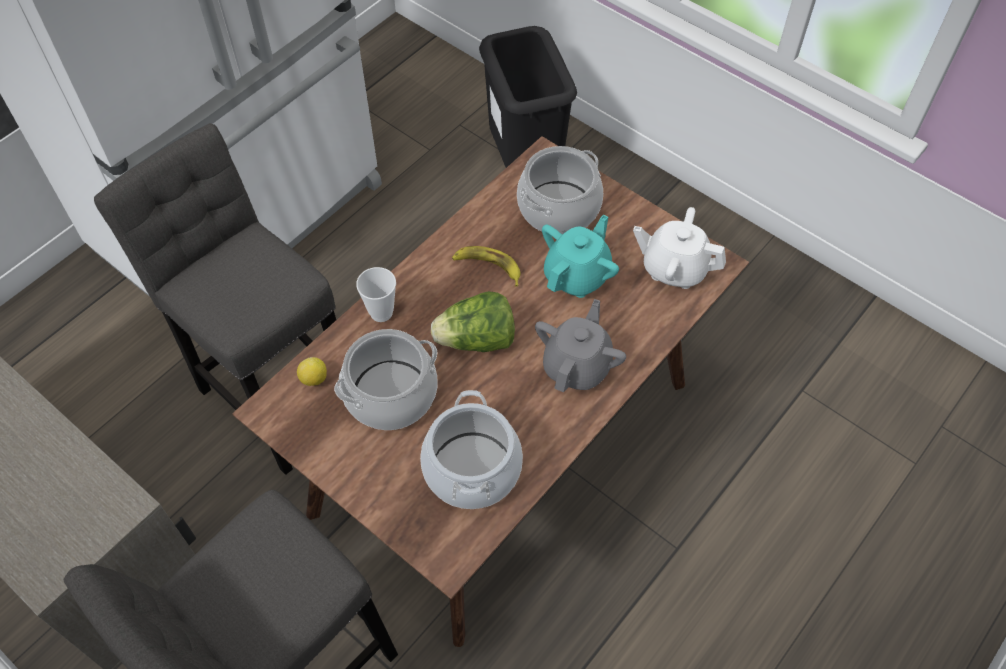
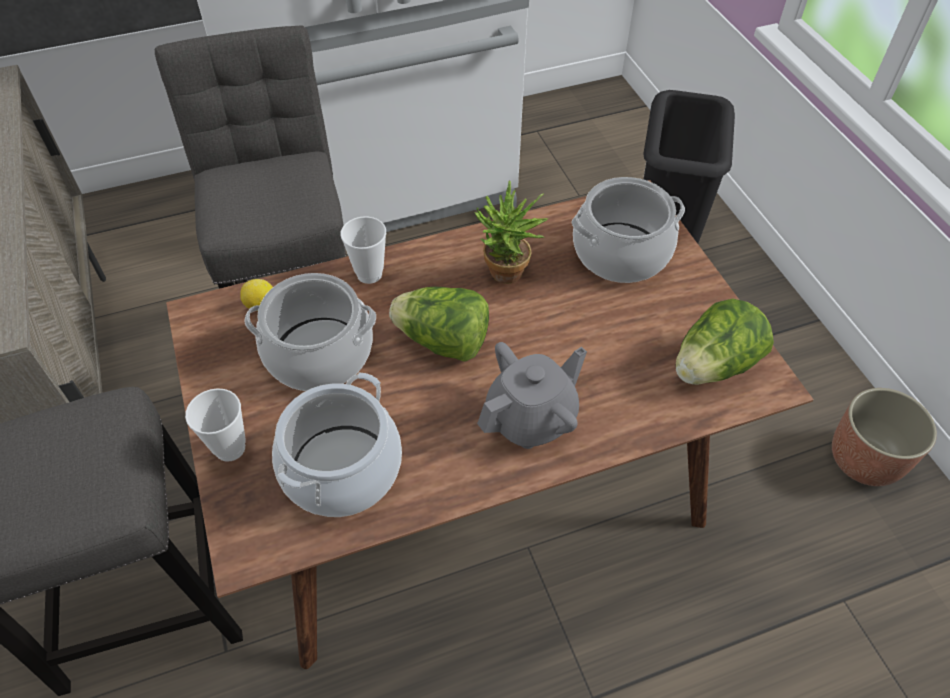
camera: 30 degrees right, 5 degrees down
(379, 497) = (230, 448): none -> cup
(488, 267) = (506, 277): banana -> potted plant
(577, 275) = (596, 326): turquoise teapot -> none
(674, 268) = (713, 366): white teapot -> lettuce
(765, 278) = (864, 459): none -> planter

